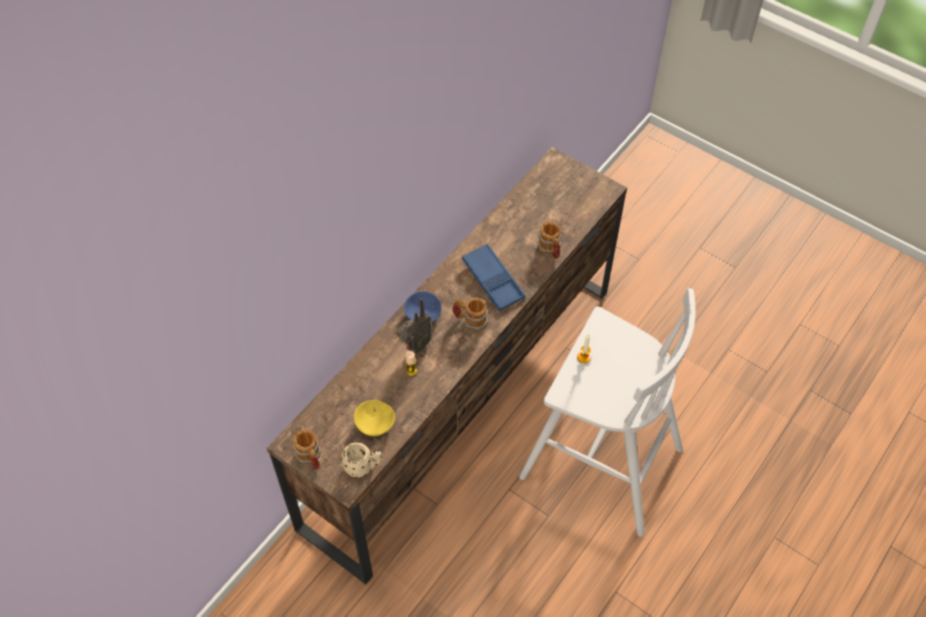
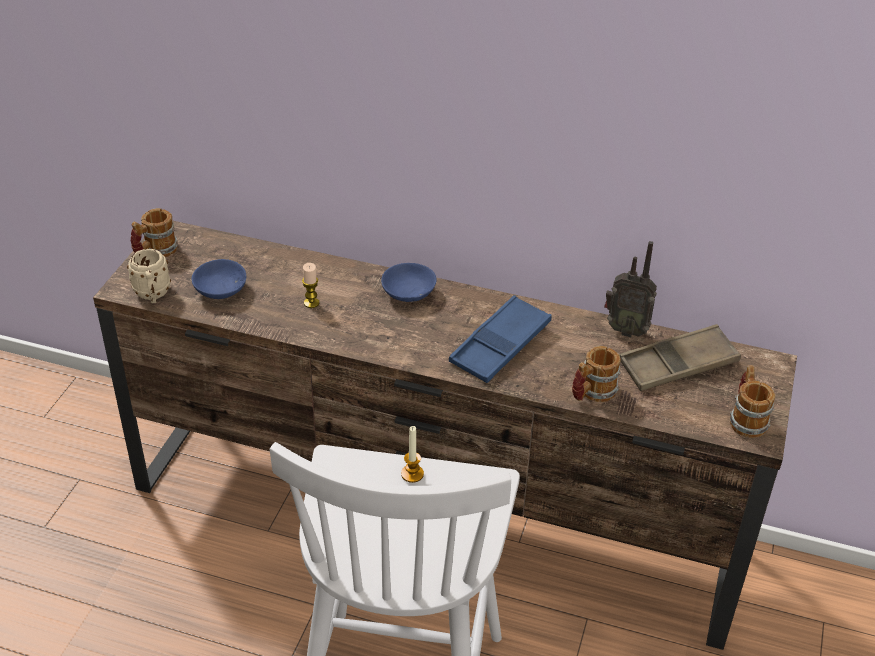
camera: 70 degrees right, 15 degrees down
(373, 424) = (219, 289): yellow bowl -> blue bowl
(416, 346) = (353, 298): radio -> radio (626, 329)
(470, 320) = (418, 338): mug -> mug (746, 418)
(541, 202) = (678, 365): none -> brown tray

